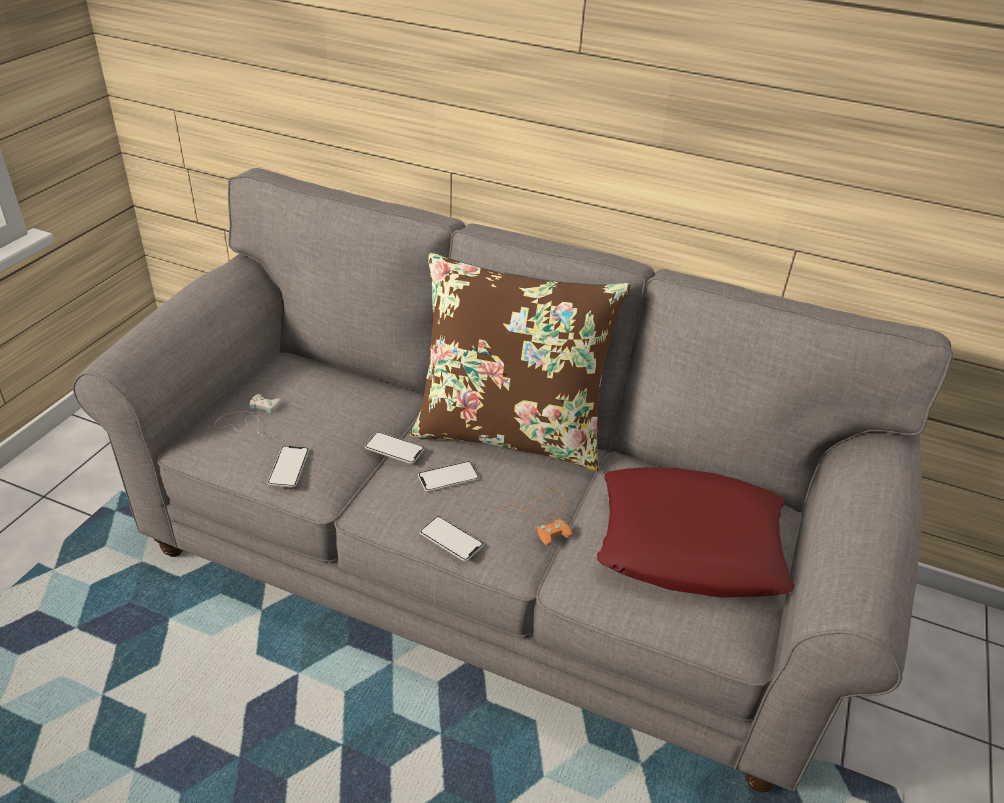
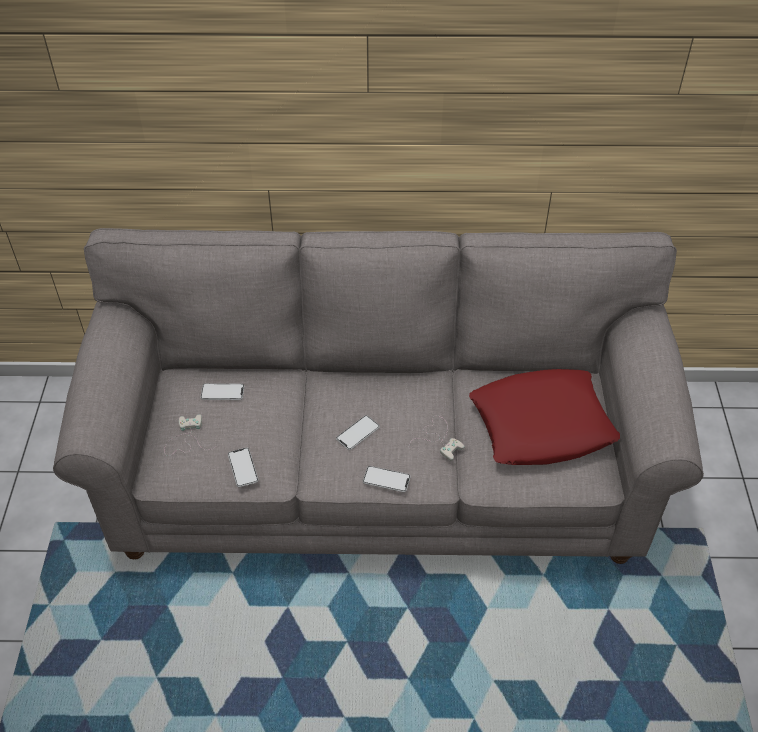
camera: 20 degrees left, 10 degrees up
(394, 449) = (307, 424): phone -> phone (222, 392)
(510, 432) = (380, 381): brown pillow -> none
(544, 516) = (438, 438): orange game controller -> white game controller

